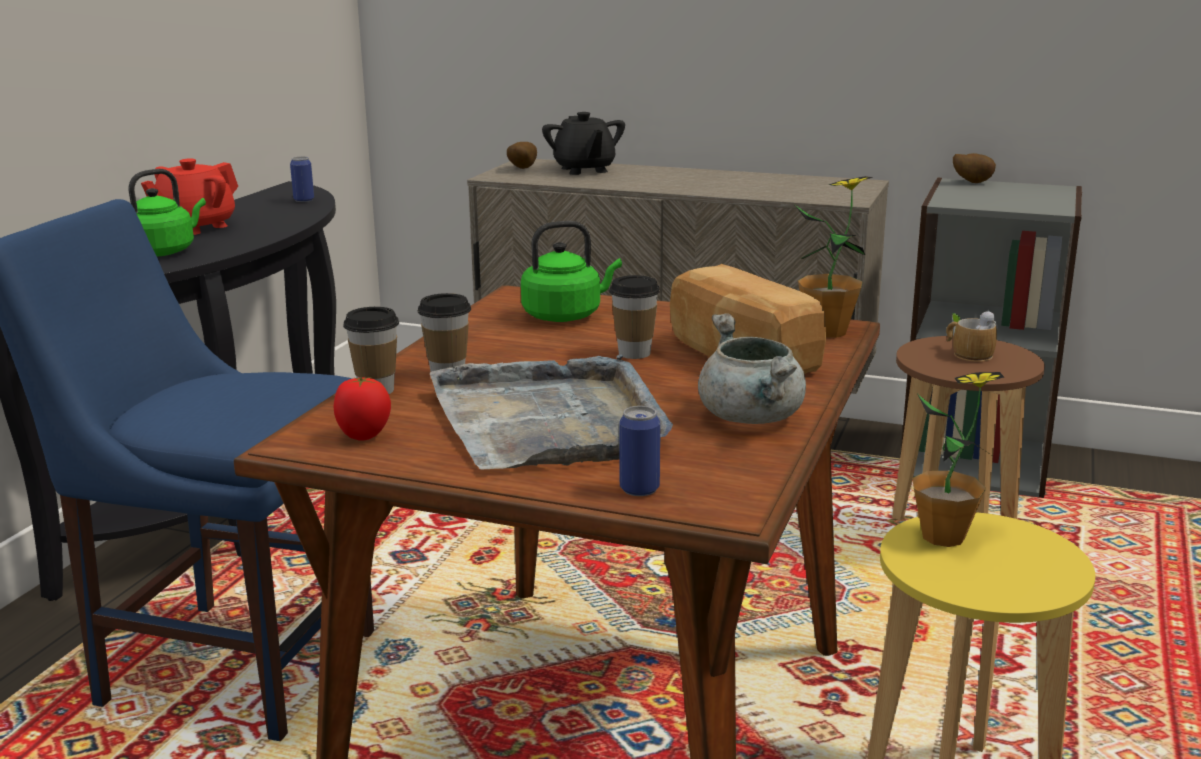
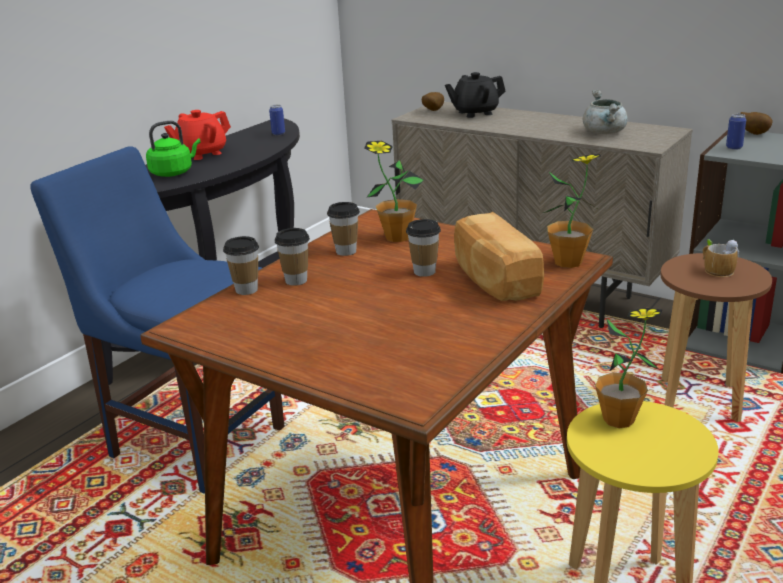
camera: 15 degrees right, 5 degrees up
(363, 437) = (220, 325): tomato -> none
(501, 336) = (346, 251): none -> cup
(550, 421) = (340, 323): grey tray -> none
(566, 315) = (397, 237): green kettle -> potted plant
(584, 170) = (475, 113): black teapot -> black teapot turned 75 degrees clockwise
(639, 489) = (366, 382): can -> can (734, 147)
(753, 418) = (472, 332): grey cooking pot -> grey cooking pot (605, 133)

